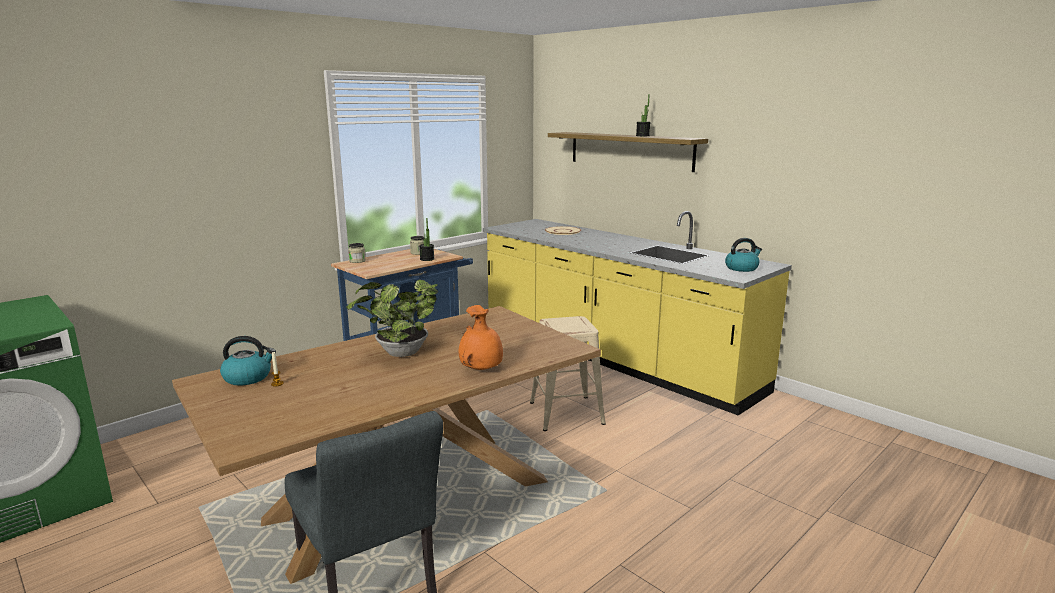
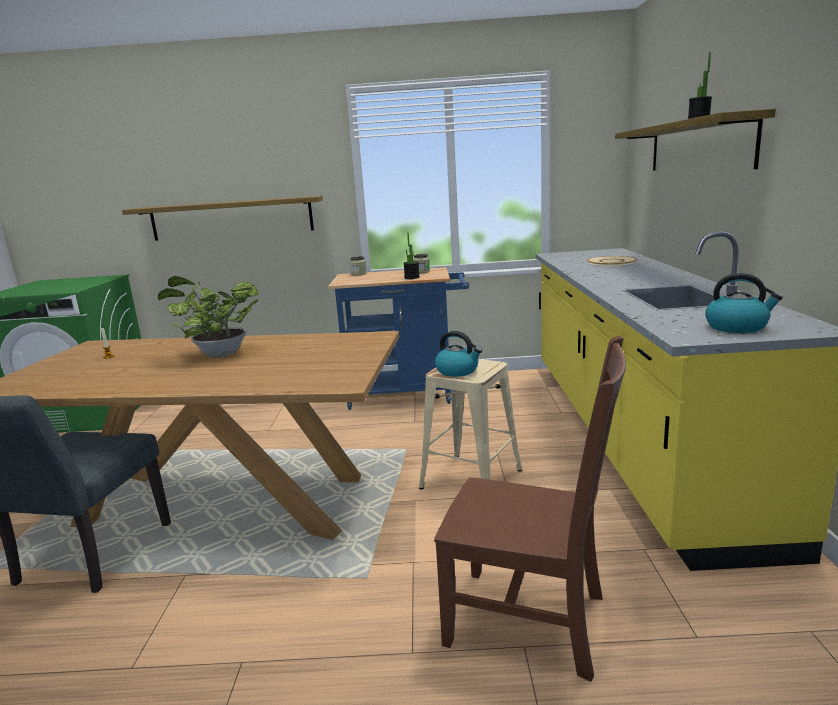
camera: 45 degrees right, 0 degrees up
(197, 211) = (232, 218): none -> shelf
(248, 377) = (111, 348): kettle -> kettle (458, 371)
(482, 369) = (225, 382): orange vase -> none
(715, 467) = (531, 621): none -> brown chair

